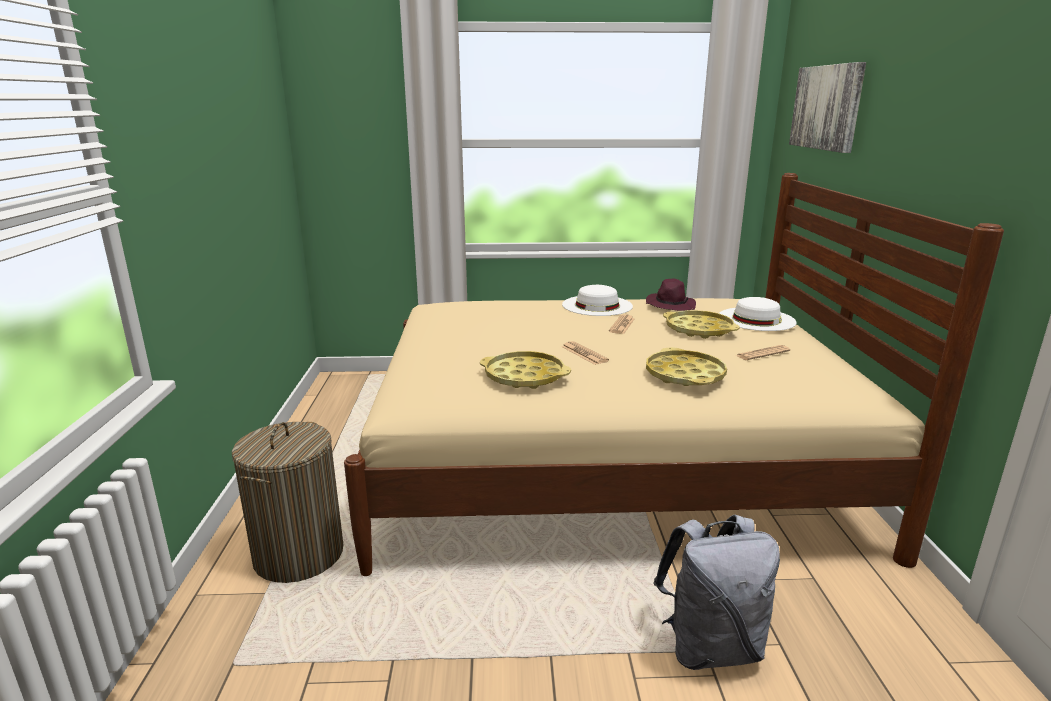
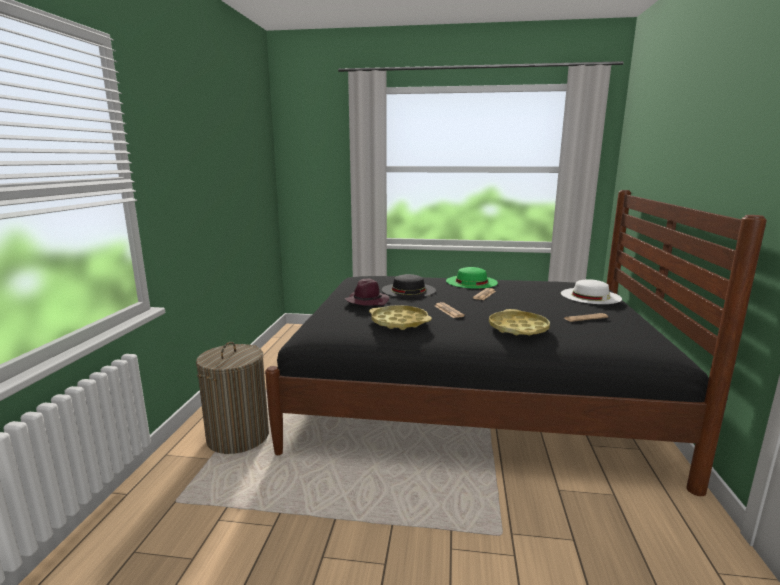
camera: 10 degrees right, 5 degrees down
(517, 323) = (408, 290): none -> black hat
(597, 305) = (471, 282): white hat -> green hat
(608, 464) = (471, 398): beige bed -> black bed
(670, 306) = (526, 284): purple hat -> purple hat (367, 301)
(699, 330) = (542, 300): yellow tray -> none
(710, 647) = (516, 534): grey backpack -> none
(827, 107) = (651, 140): picture -> none

